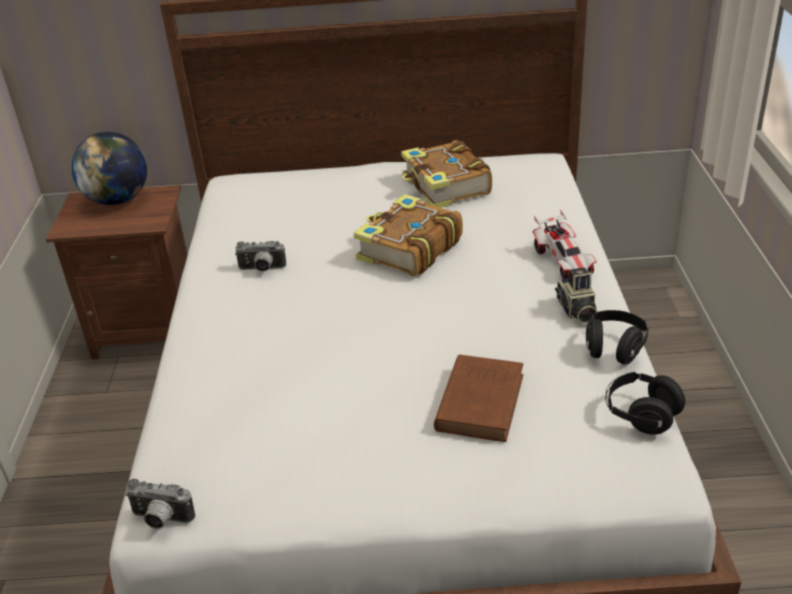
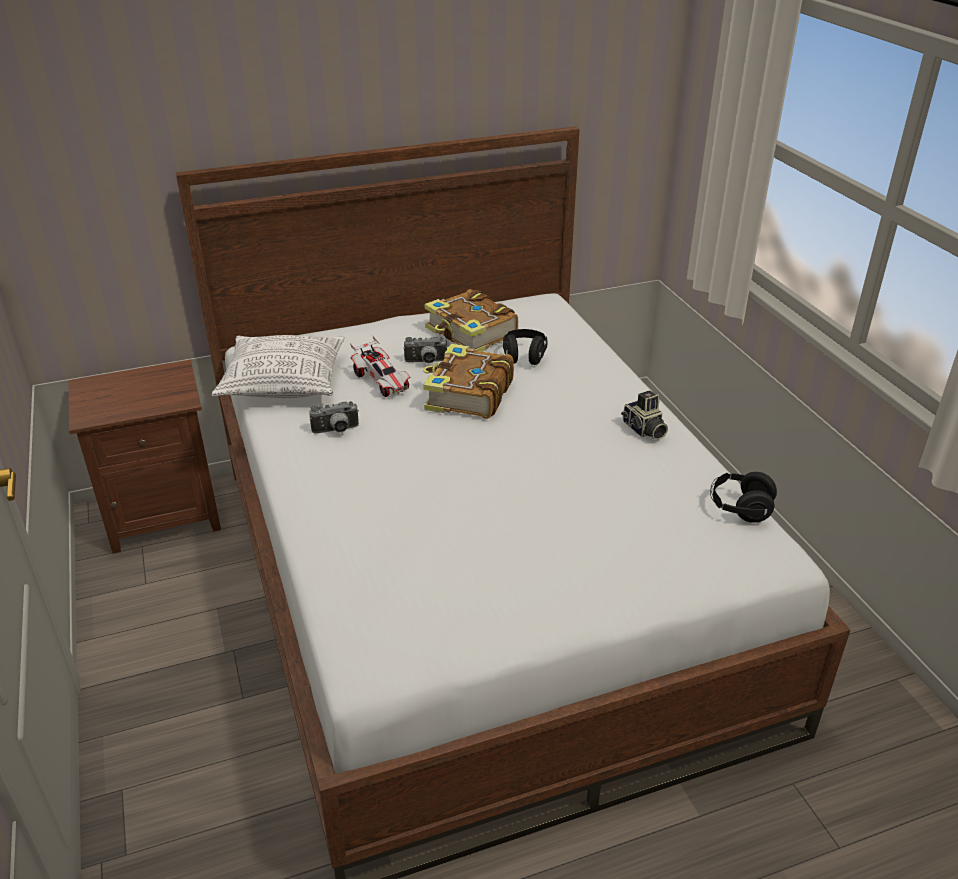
camera: 20 degrees left, 0 degrees up
(118, 200) = (130, 381): globe -> none
(160, 520) = (370, 674): camera -> camera (426, 362)
(240, 216) = (284, 382): none -> pillow
(480, 400) = (604, 518): brown book -> none
(564, 262) = (611, 389): toy car -> toy car (382, 381)
(614, 348) = (691, 457): black headphones -> black headphones (524, 357)

